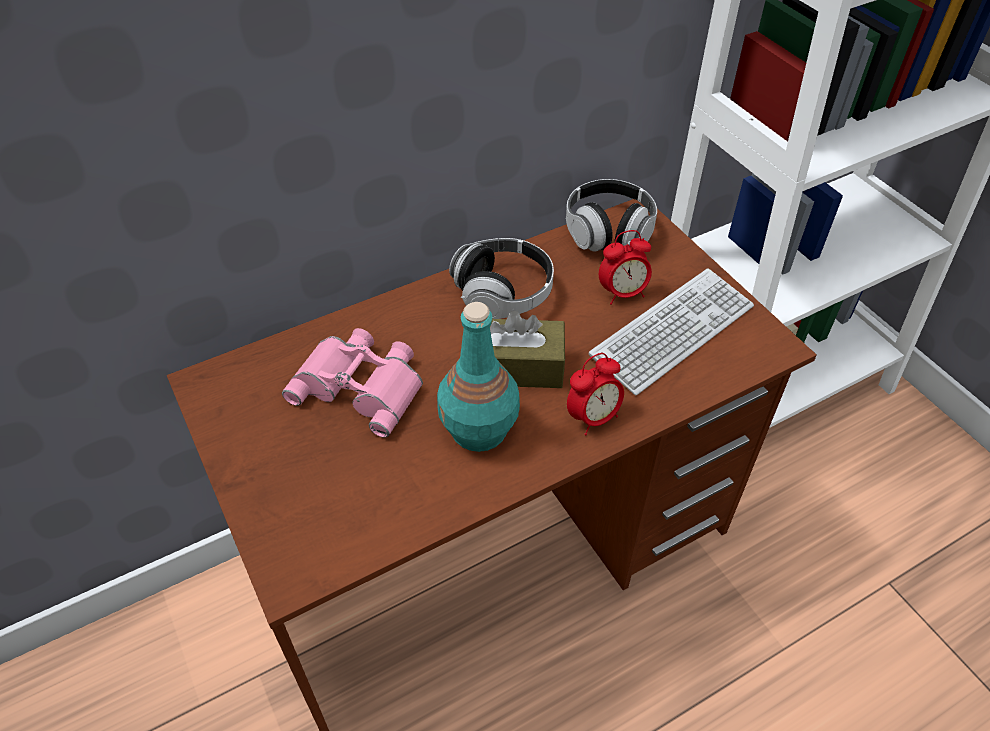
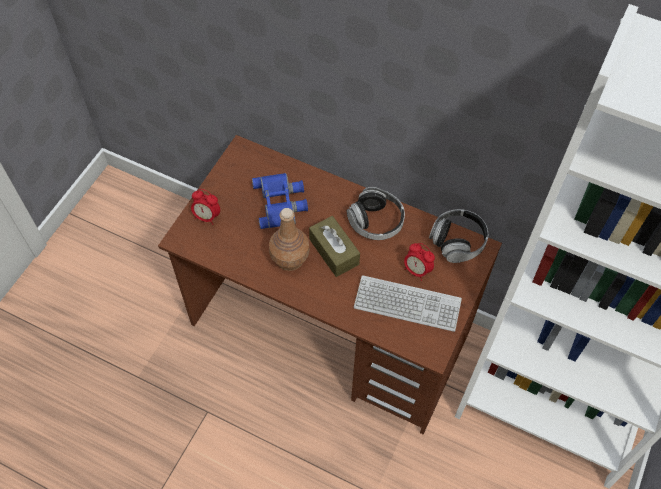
camera: 55 degrees right, 10 degrees up
(362, 385) = (281, 203): pink binoculars -> blue binoculars
(479, 430) = (289, 259): turquoise bottle -> brown bottle
(593, 417) = (328, 298): alarm clock -> alarm clock (207, 217)

